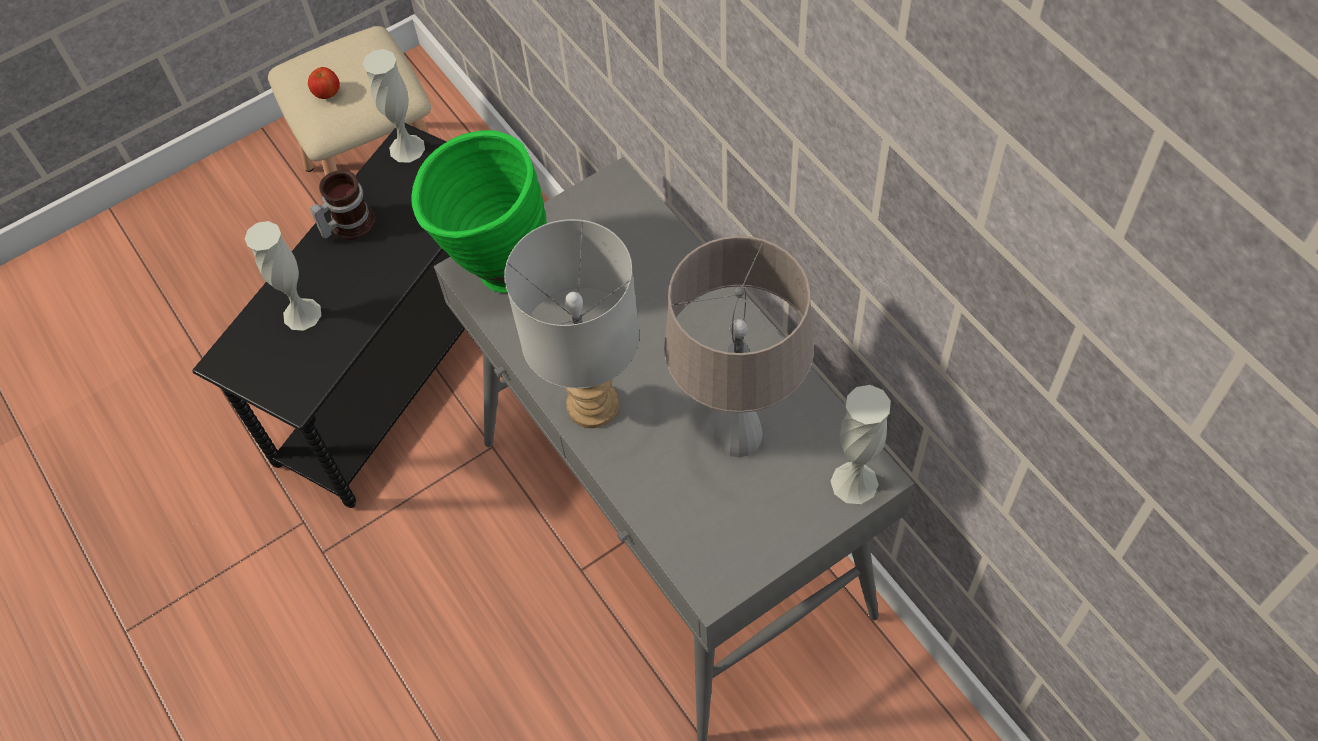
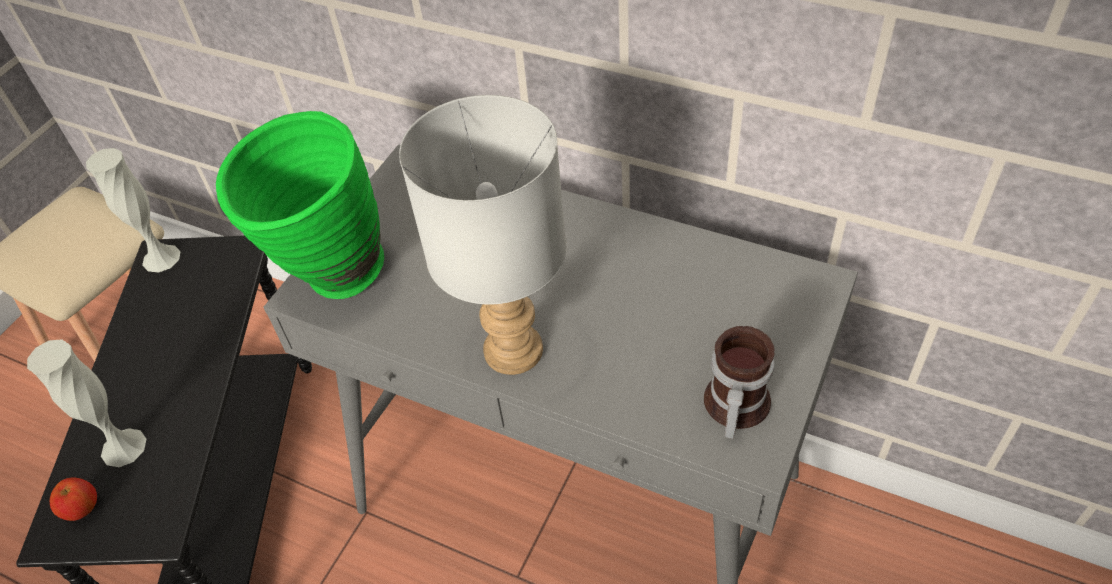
camera: 30 degrees left, 10 degrees down
(327, 93) = (50, 254): apple -> apple (83, 509)
(347, 223) = (132, 344): mug -> mug (732, 406)
(739, 435) = (674, 308): beige table lamp -> none
(854, 482) = (808, 296): white vase -> none

